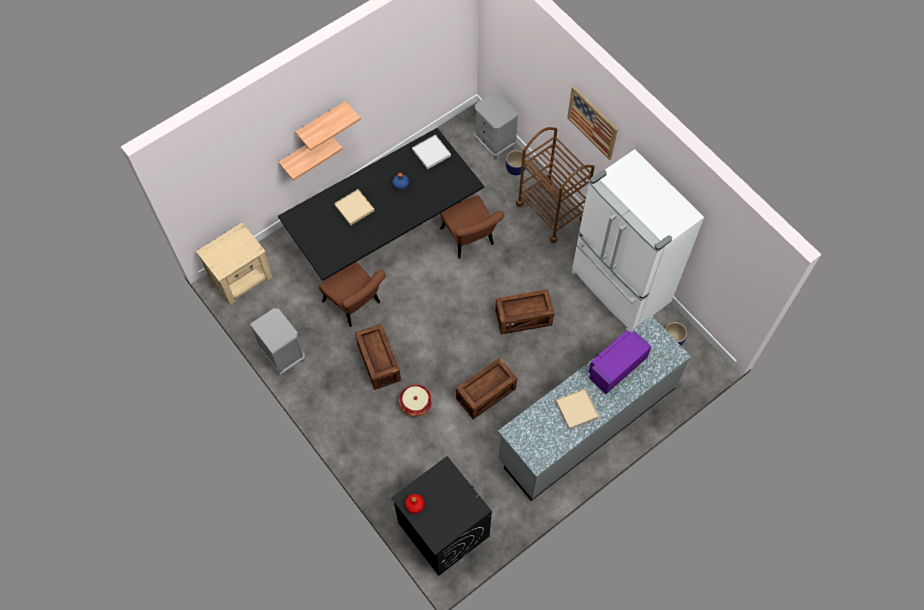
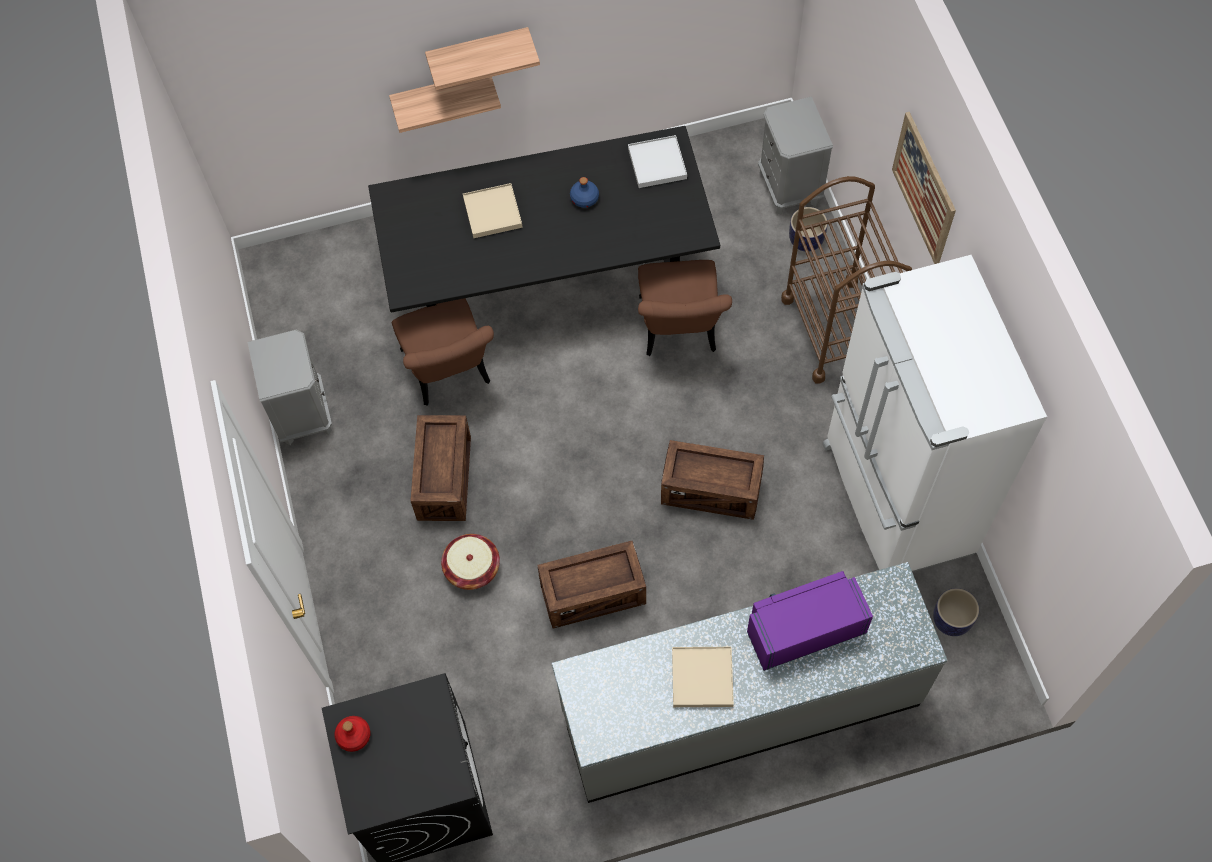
camera: 25 degrees right, 0 degrees up
(241, 277) = (296, 269): beige nightstand -> none

